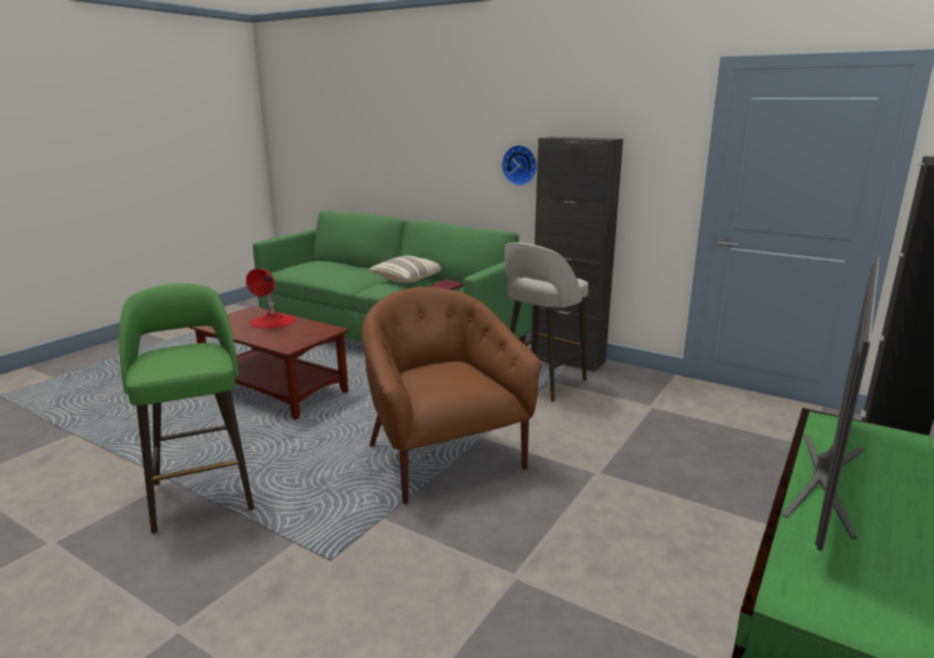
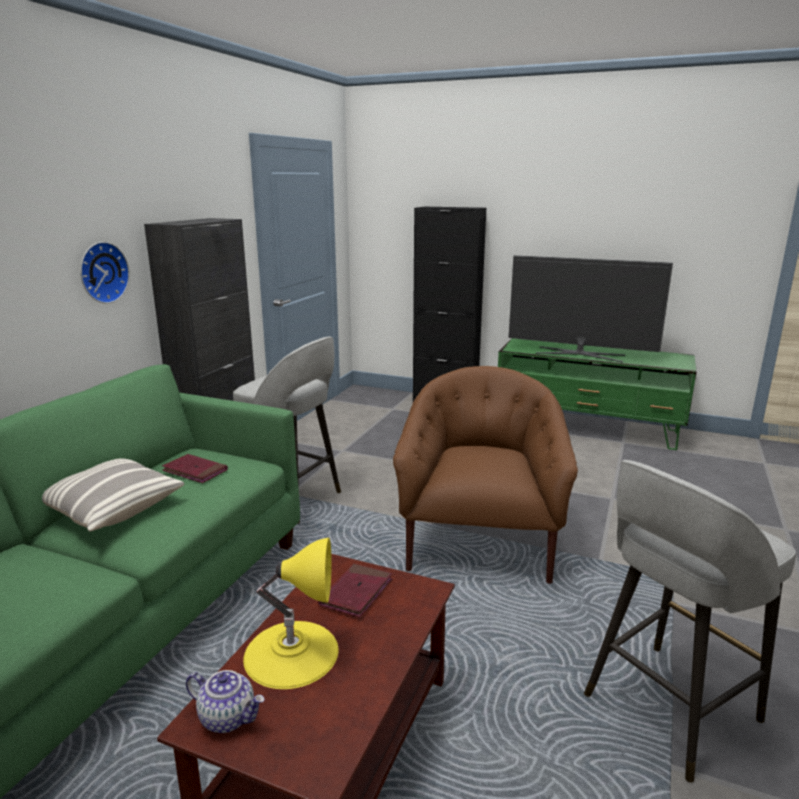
camera: 100 degrees left, 0 degrees up
(202, 494) = (667, 709): green stool -> grey stool
(249, 313) = (228, 717): none -> teapot
(273, 321) = (291, 652): red table lamp -> yellow table lamp
(303, 333) = (356, 593): none -> red book
(443, 456) = (479, 542): brown armchair -> brown armchair turned 135 degrees clockwise

